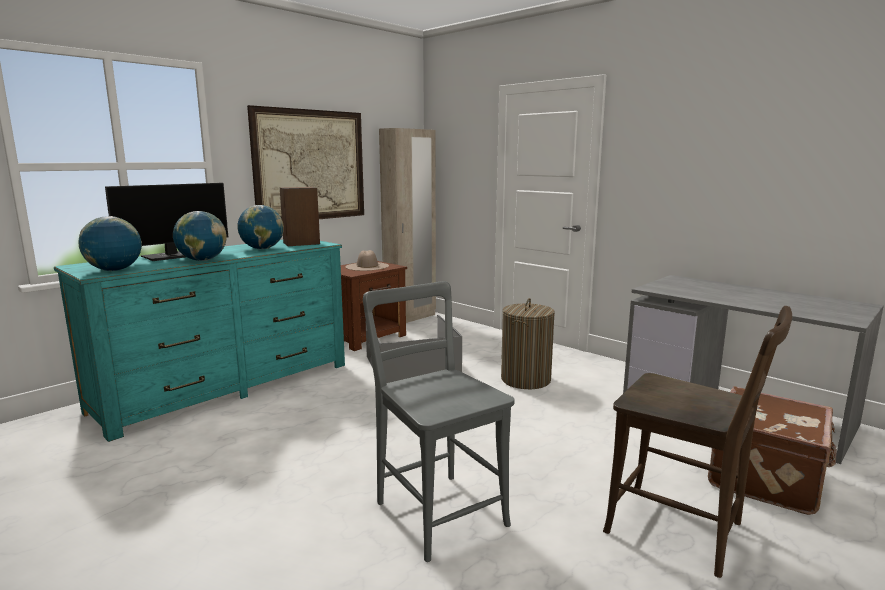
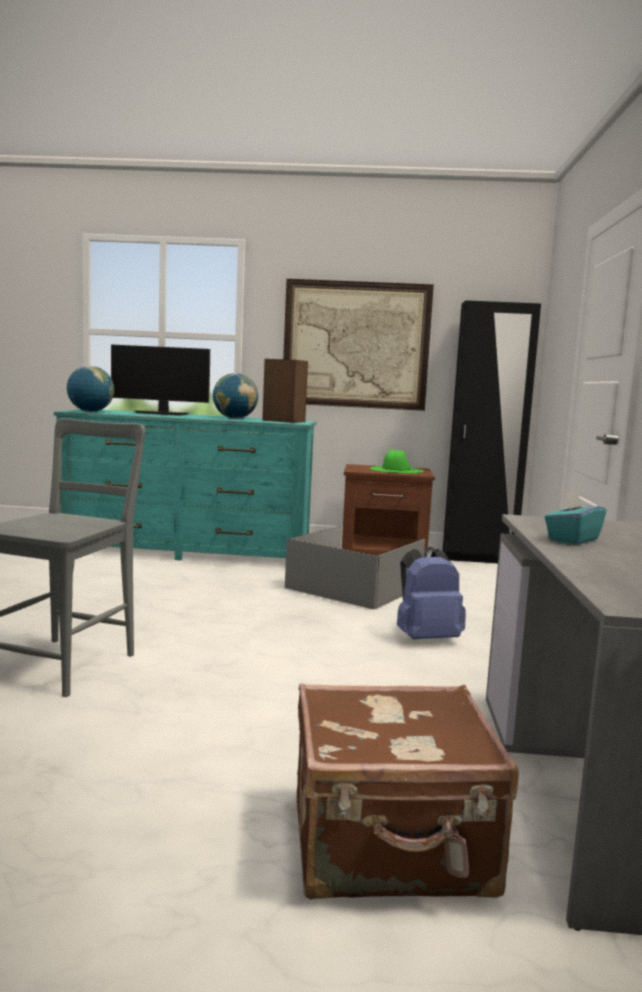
camera: 50 degrees right, 5 degrees down
(202, 260) = (158, 416): globe -> none
(367, 266) = (396, 470): beige hat -> green hat
(410, 318) = (478, 559): beige wardrobe -> black wardrobe
(525, 379) = (426, 638): laundry basket -> blue backpack
(681, 531) = (146, 792): brown chair -> none
(709, 296) = (572, 539): none -> turquoise tissue box

